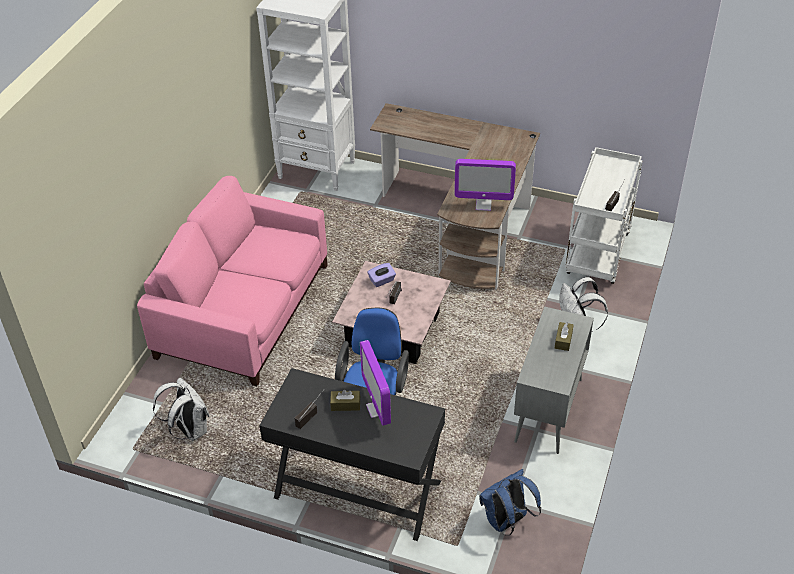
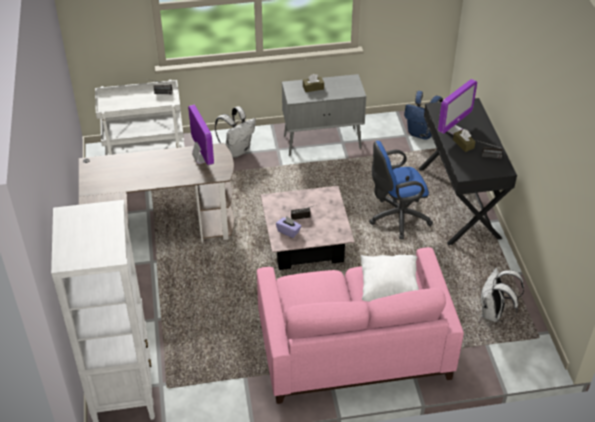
camera: 120 degrees left, 0 degrees up
(238, 297) = (388, 288): none -> white pillow

